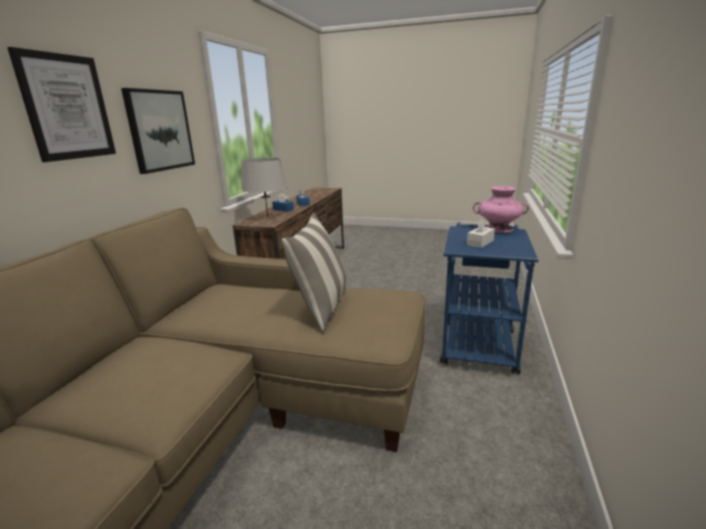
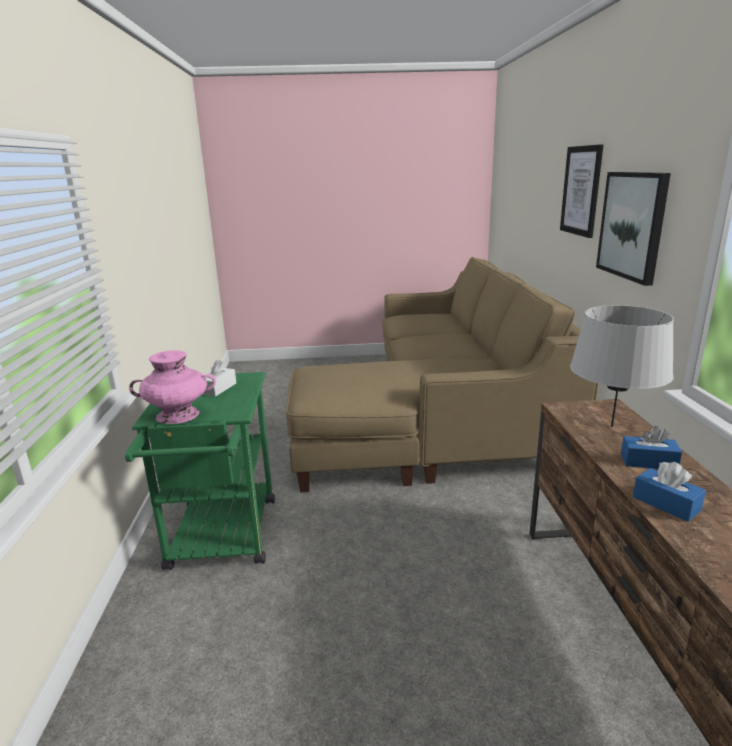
camera: 160 degrees right, 0 degrees up
(321, 307) = (373, 374): pillow -> none
(478, 341) = (222, 540): blue cart -> green cart

